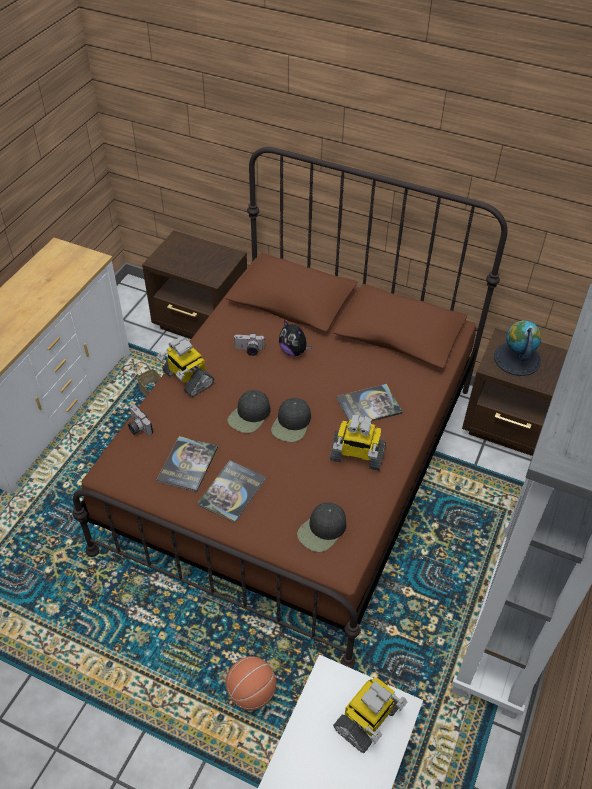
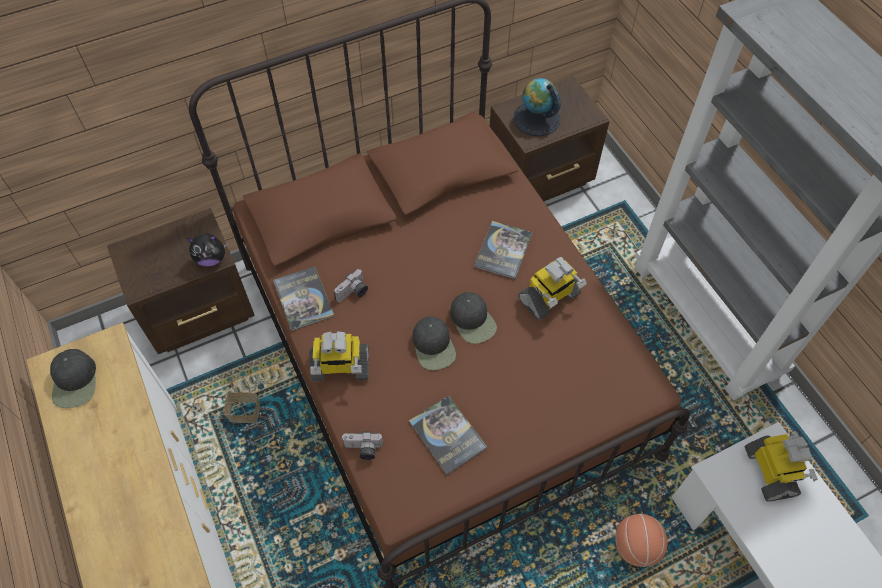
camera: 50 degrees left, 10 degrees up
(232, 491) = (510, 419): book -> book (303, 298)
(294, 351) = (388, 259): plush toy -> plush toy (211, 259)
(322, 530) = (606, 378): black cap -> black cap (75, 381)

